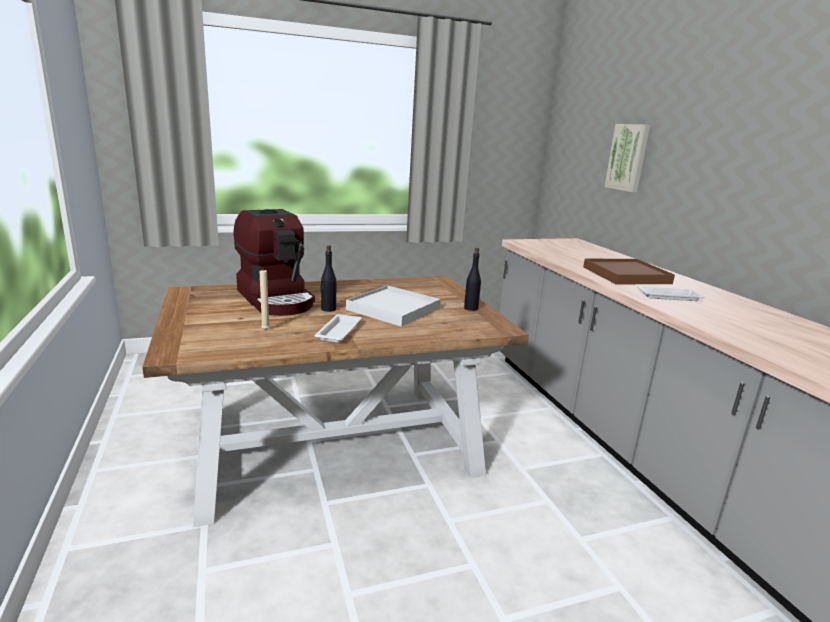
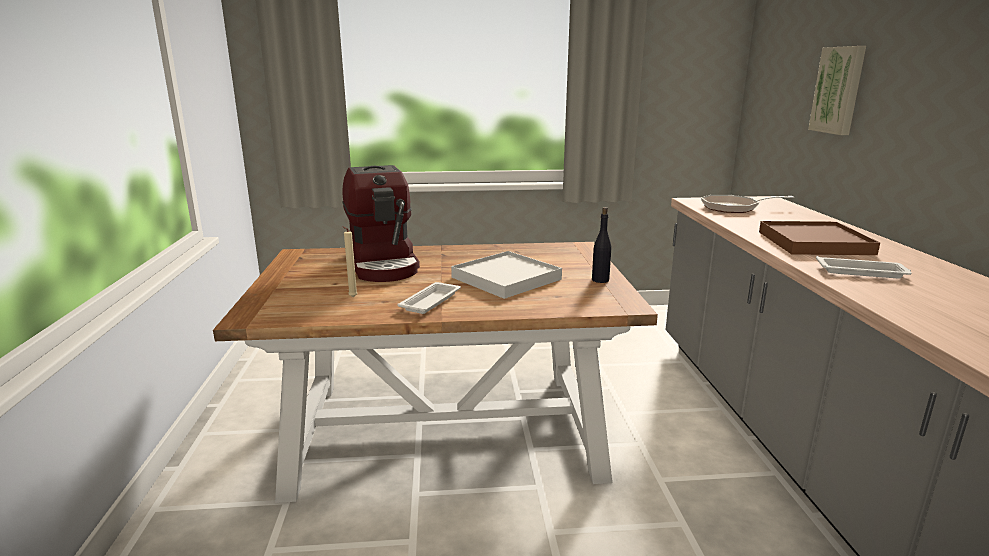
camera: 15 degrees right, 0 degrees up
(328, 309) = (432, 276): black bottle -> none
(554, 248) = (734, 208): none -> frying pan

